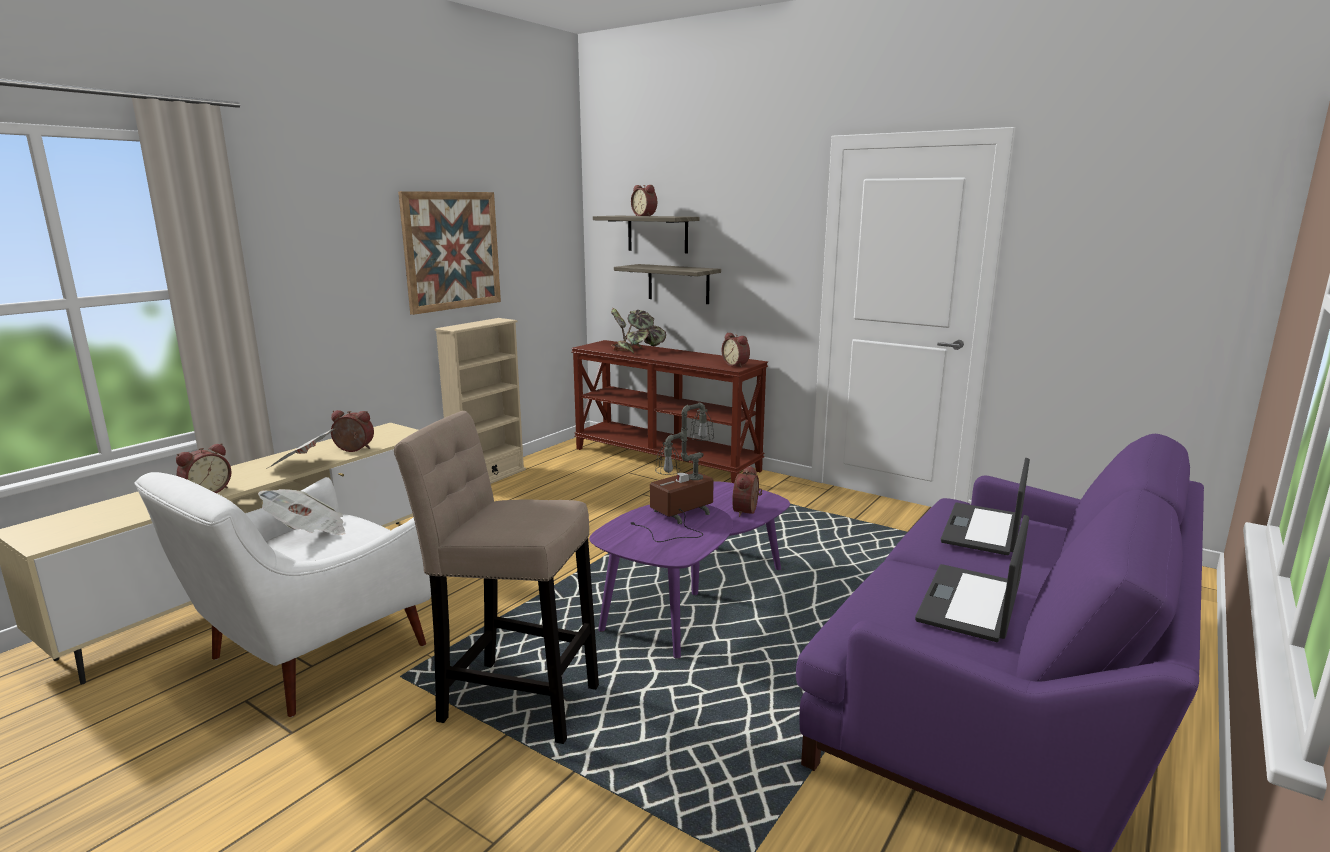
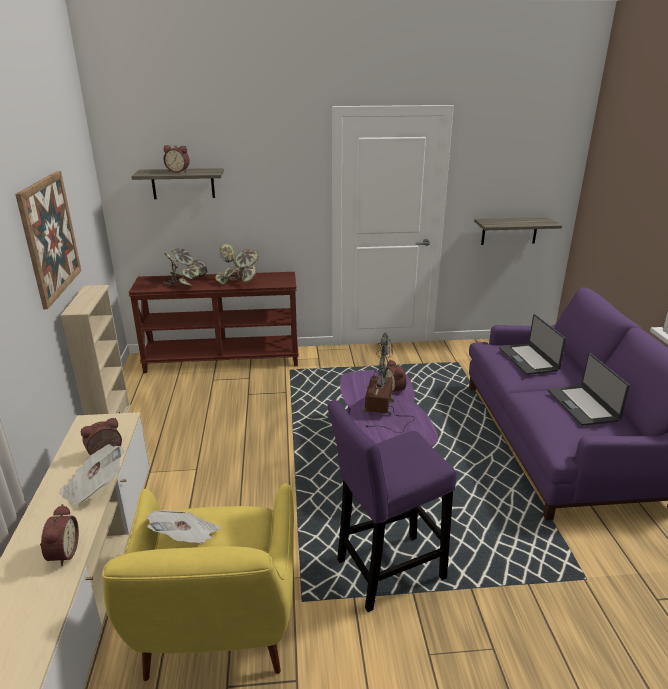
camera: 40 degrees left, 10 degrees up
(310, 657) = (218, 629): white armchair -> yellow armchair
(512, 699) = (385, 572): beige stool -> purple stool
(678, 284) = (208, 222): shelf -> shelf (509, 231)
(688, 358) = (240, 282): none -> potted plant
(736, 365) = (283, 280): alarm clock -> none

